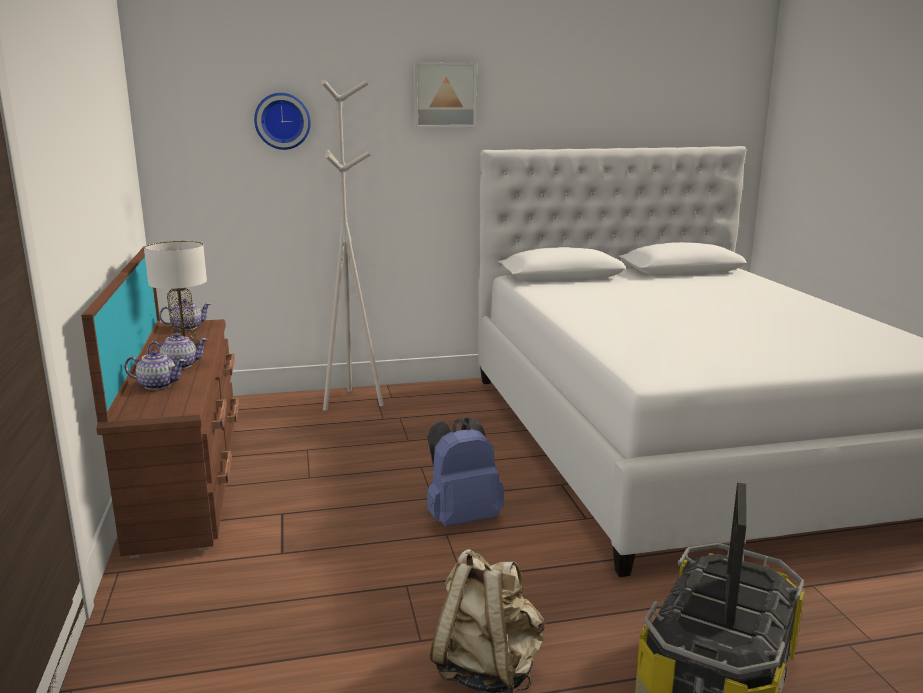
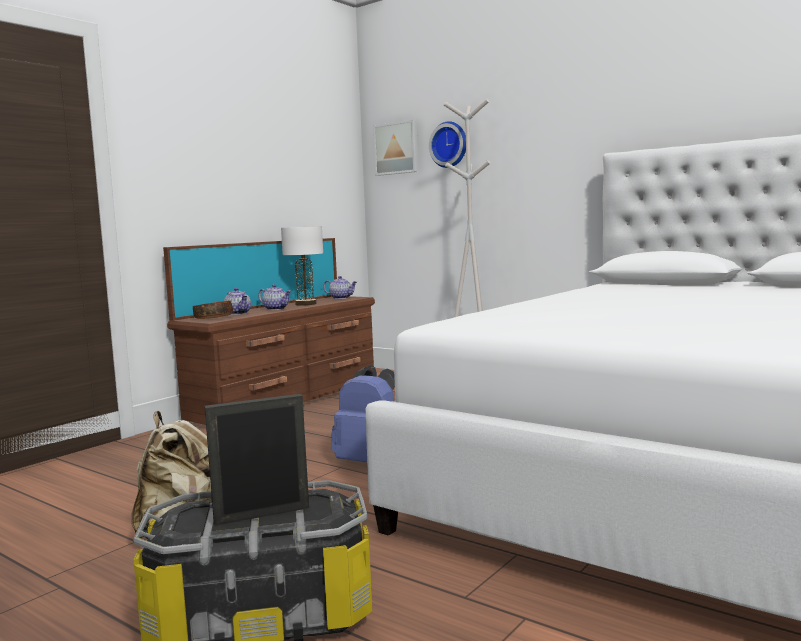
camera: 50 degrees right, 10 degrees down
(163, 403) = (214, 318): none -> bowl
(444, 95) = (578, 105): picture -> picture (397, 148)

